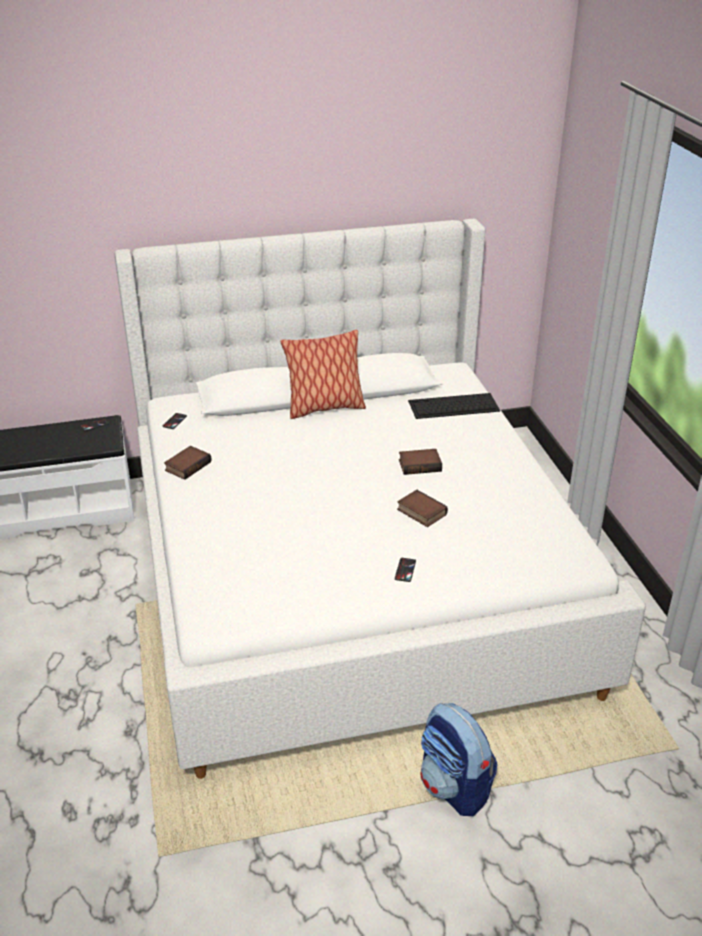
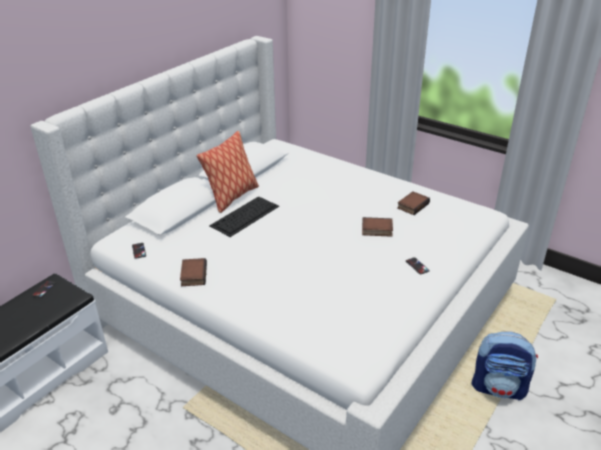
camera: 40 degrees left, 0 degrees up
(420, 464) = (337, 204): book -> book (412, 205)
(453, 406) = (306, 164): keyboard -> keyboard (244, 216)

